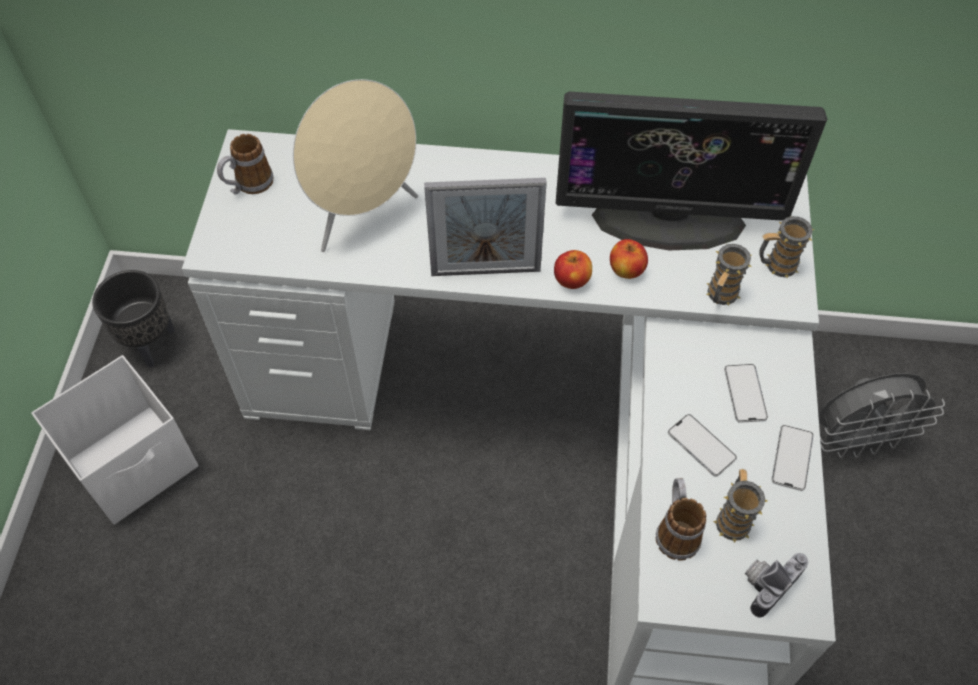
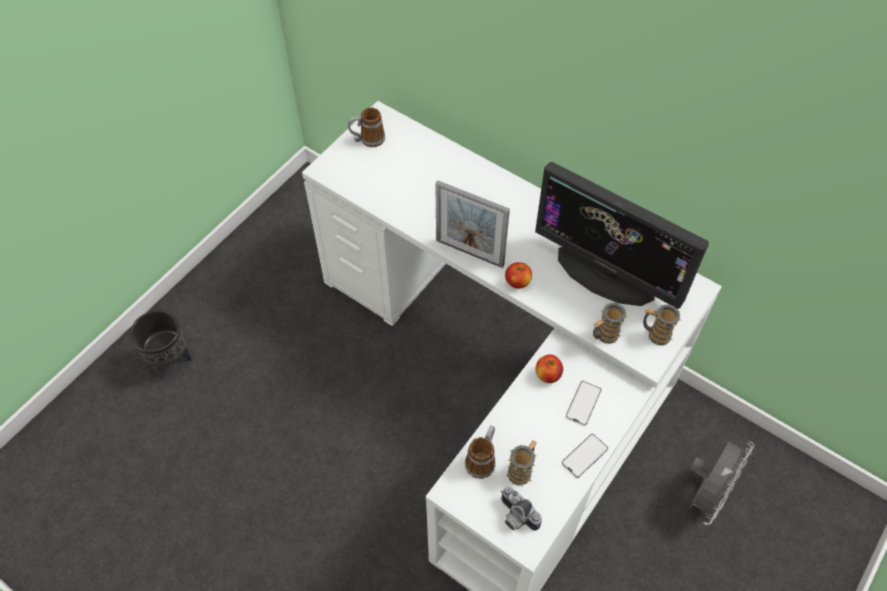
camera: 30 degrees right, 0 degrees up
(136, 464) = (250, 279): white storage box -> none
(149, 344) = (297, 212): black planter -> black planter (171, 361)
(364, 216) = (421, 187): beige speaker -> none
(626, 270) = (556, 292): apple -> apple (548, 375)
(701, 445) = (533, 419): phone -> none
(766, 582) = (515, 517): camera -> camera turned 120 degrees counterclockwise
(858, 440) = (706, 493): grey fan -> grey fan turned 75 degrees counterclockwise

